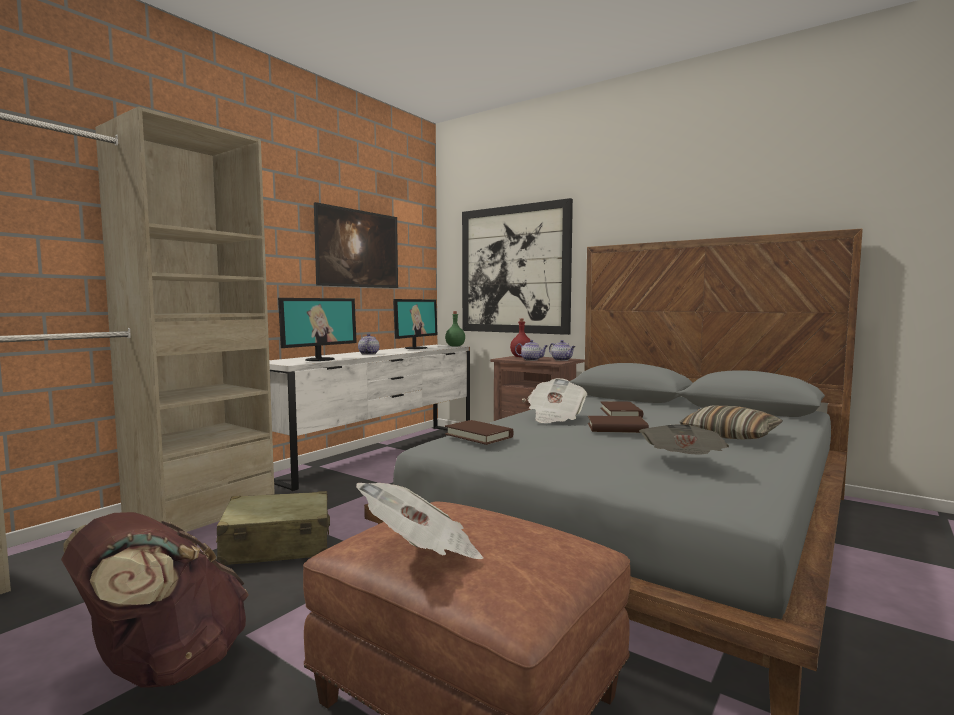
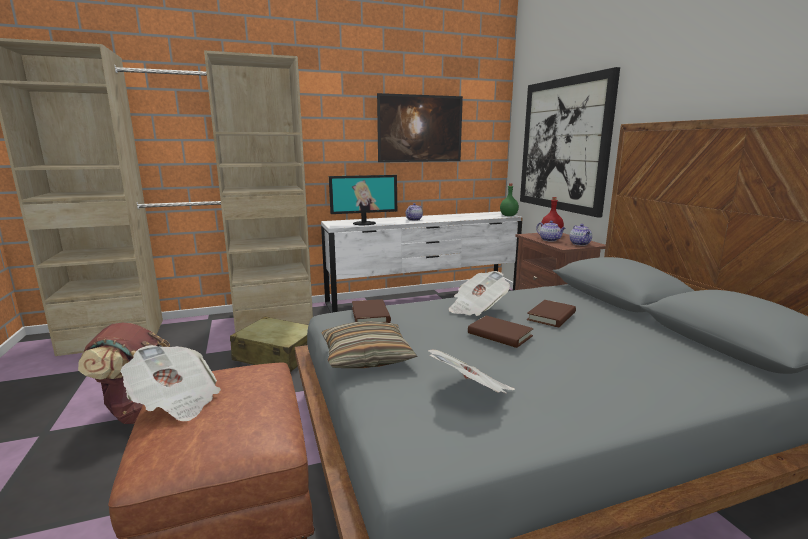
camera: 35 degrees right, 10 degrees up
(415, 348) = (469, 215): monitor -> none
(730, 435) = (608, 374): pillow -> pillow (366, 356)

